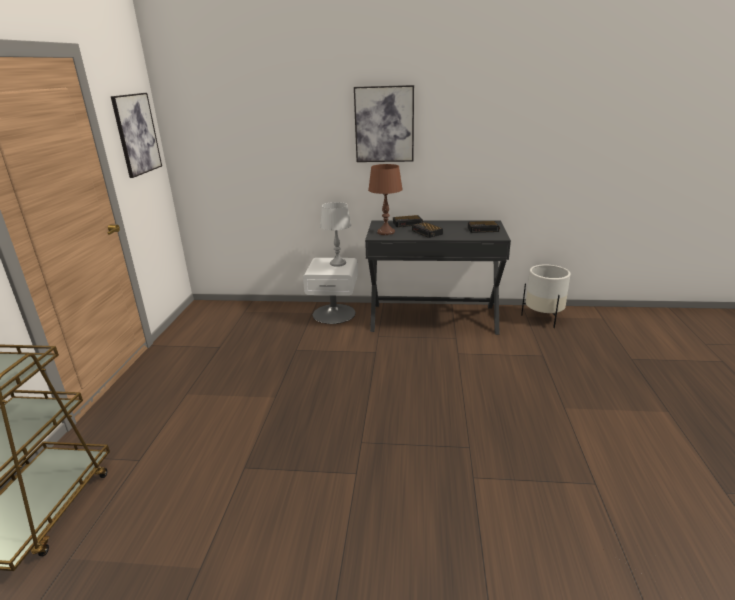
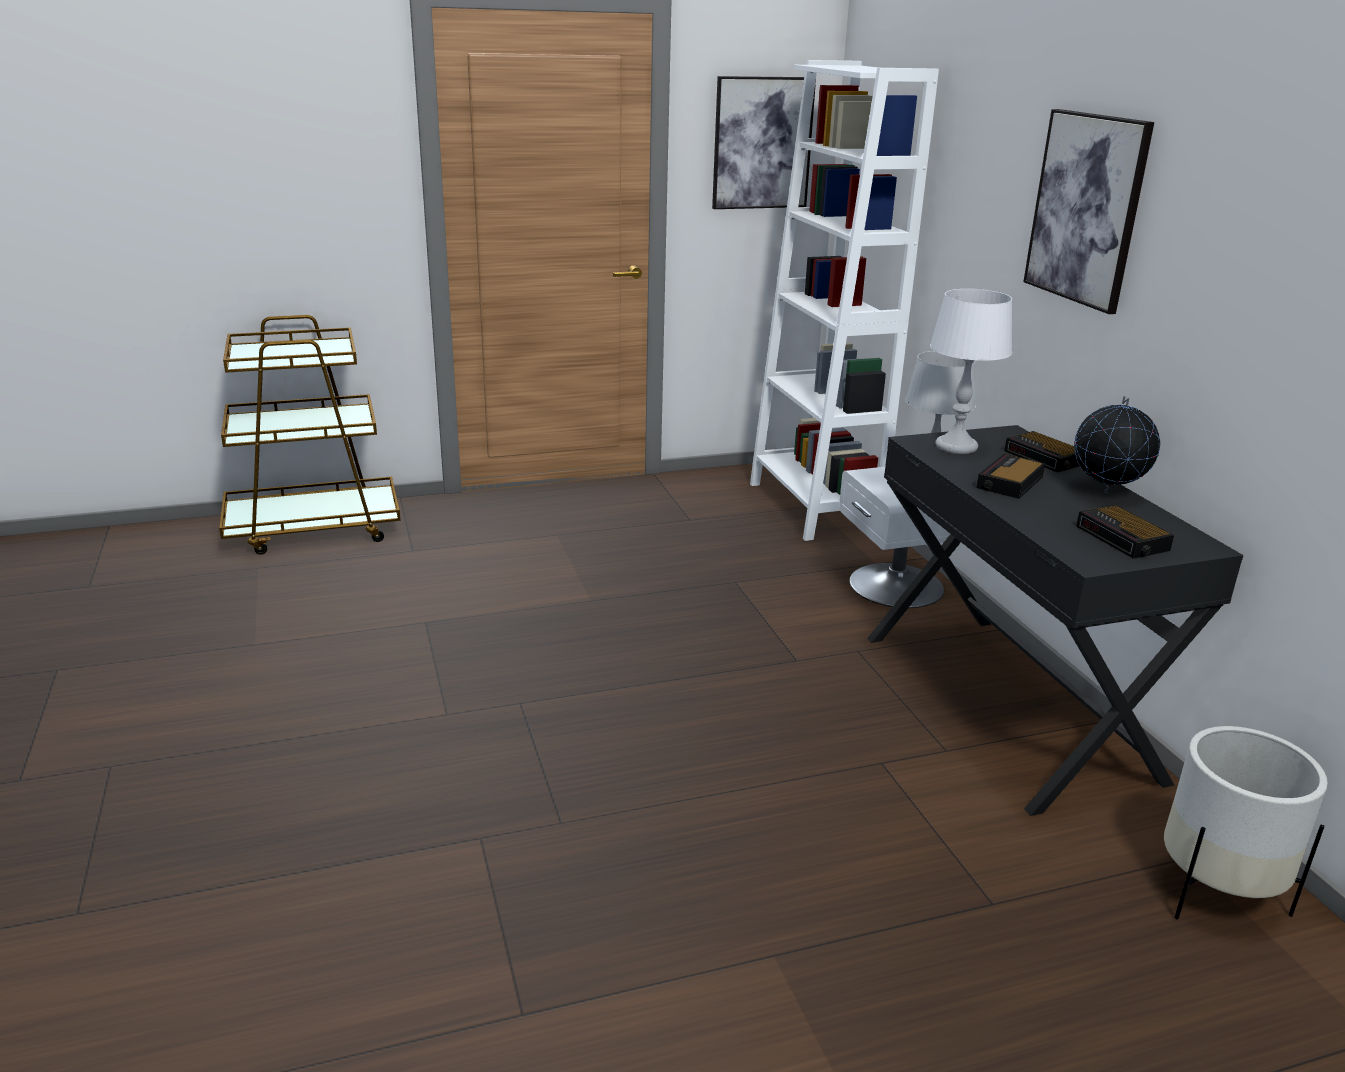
camera: 65 degrees right, 0 degrees up
(245, 312) = (813, 506): none -> white bookcase
(386, 232) = (956, 446): brown table lamp -> white table lamp
(444, 223) = (1106, 492): none -> globe

